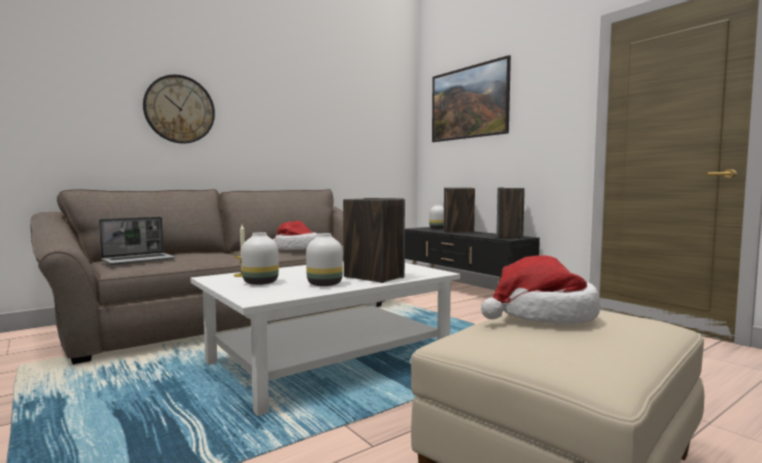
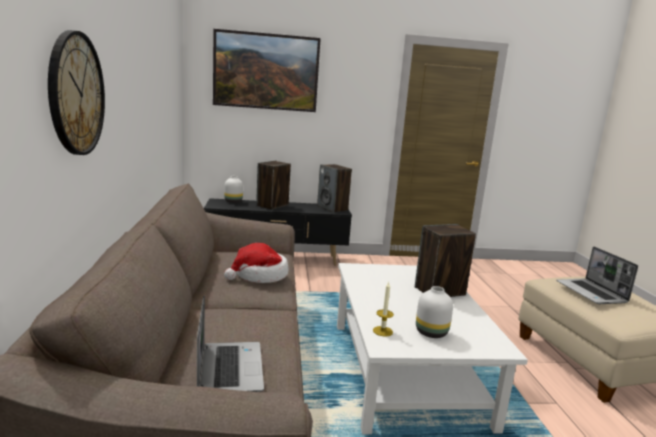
camera: 60 degrees left, 10 degrees up
(325, 284) = (455, 312): white vase -> none
(543, 316) = (592, 293): hat -> laptop

